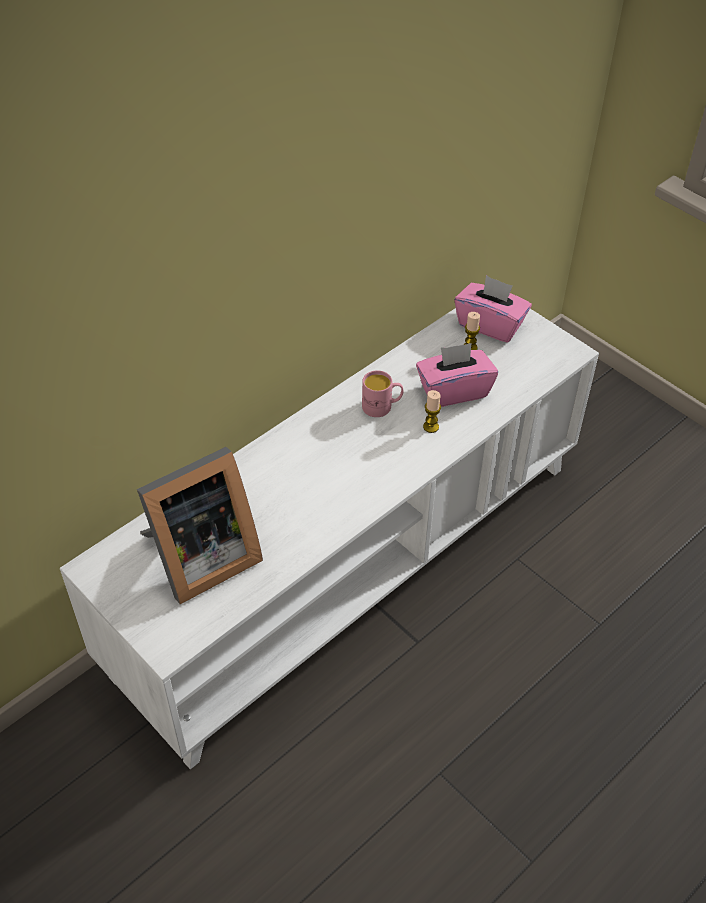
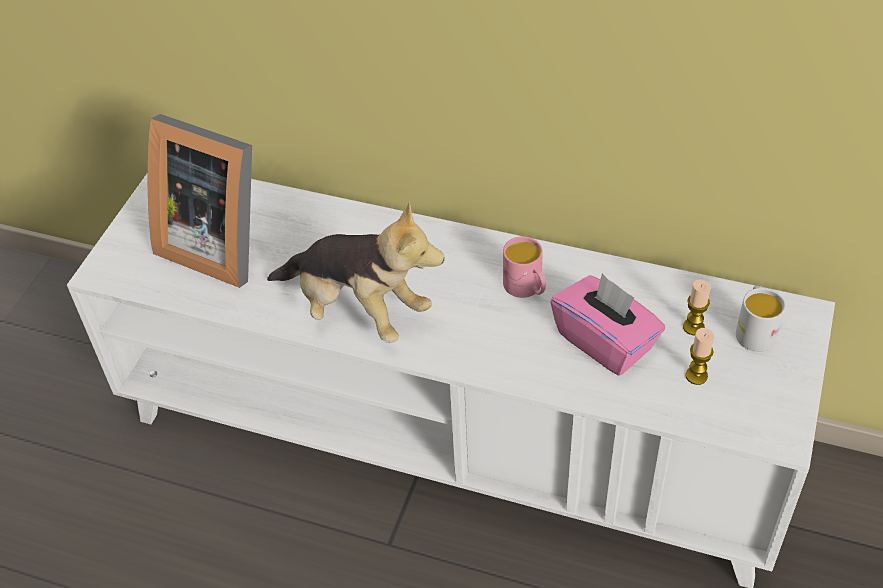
camera: 65 degrees right, 0 degrees up
(336, 501) = (358, 310): none -> plush toy
(431, 427) = (528, 345): candle -> candle (696, 376)
(490, 324) = (754, 330): pink tissue box -> white mug

